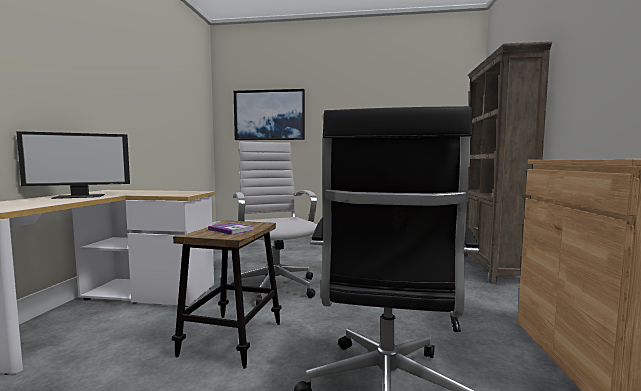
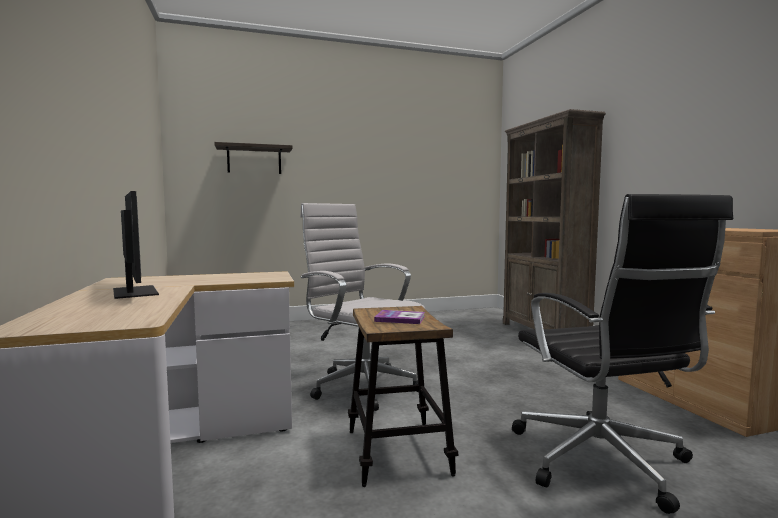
camera: 25 degrees left, 0 degrees up
(80, 196) = (133, 292): monitor -> monitor turned 75 degrees counterclockwise
(269, 115) = (254, 160): picture -> shelf

